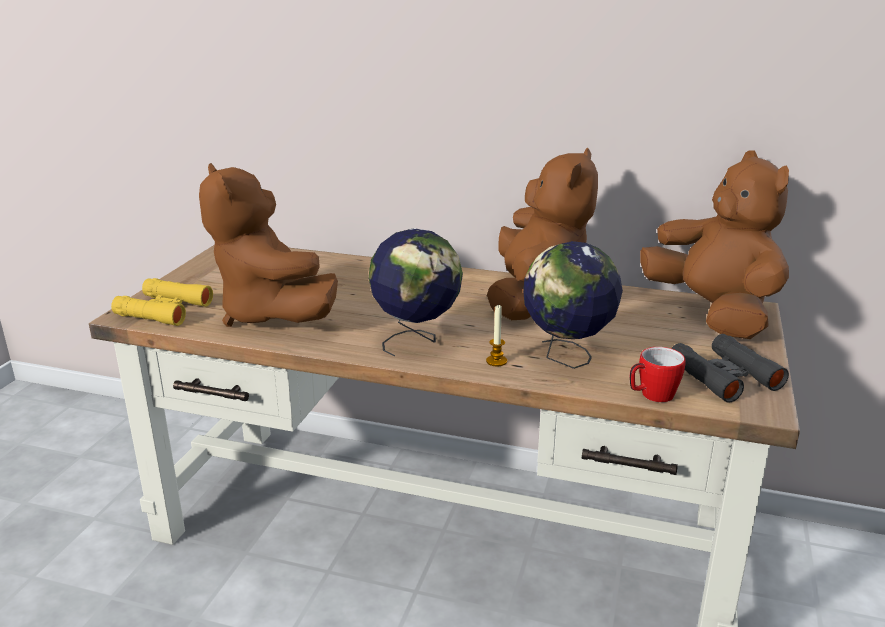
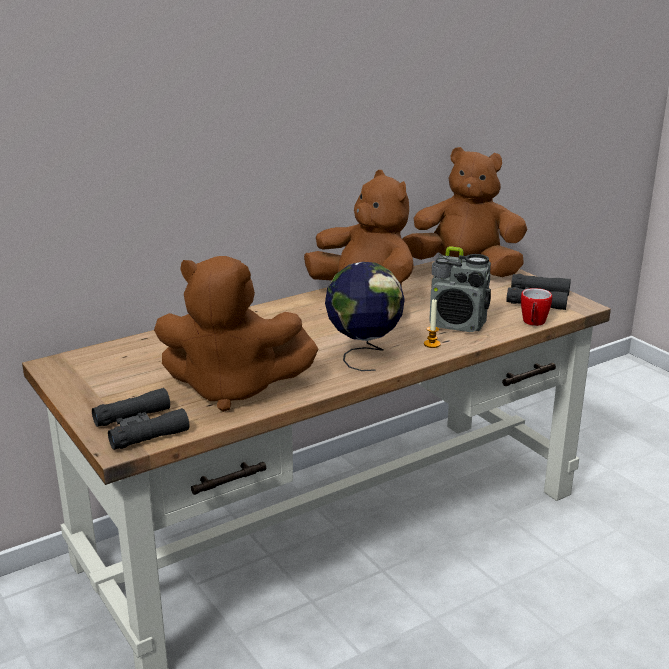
camera: 50 degrees left, 0 degrees up
(164, 310) = (140, 428): yellow binoculars -> black binoculars
(567, 357) = (458, 324): globe -> radio

